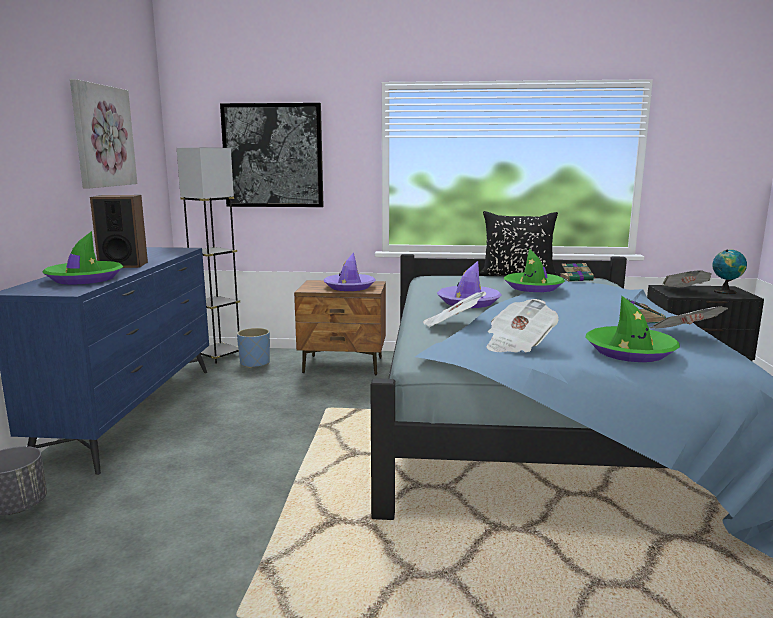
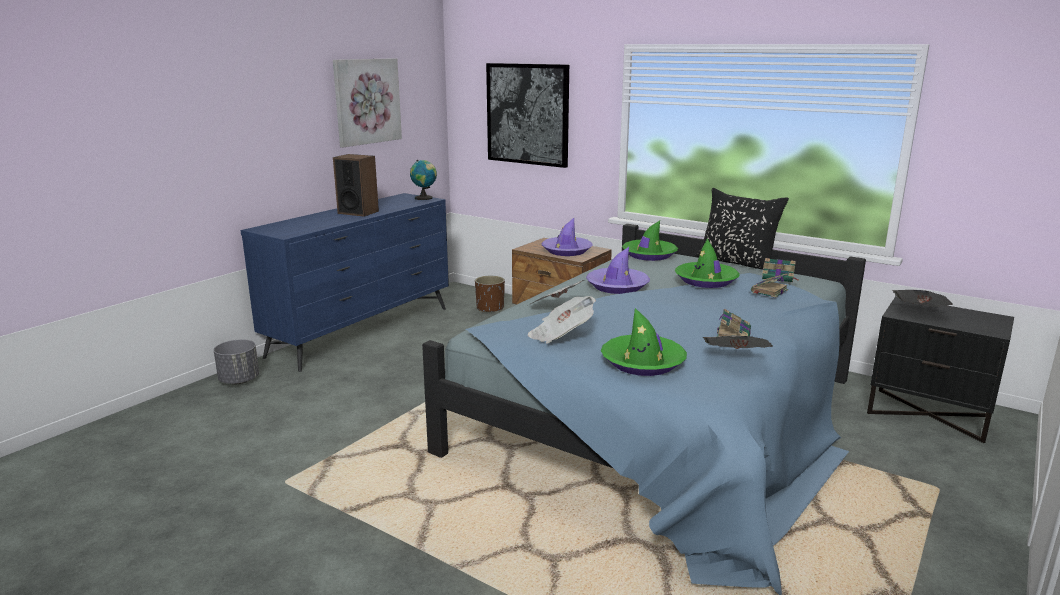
camera: 30 degrees right, 5 degrees up
(85, 279) = (312, 223): green hat -> green hat (649, 255)
(218, 356) = (469, 296): grey floor lamp -> none
(255, 363) = (490, 308): blue planter -> brown planter
(591, 288) = (768, 291): none -> book
(725, 291) = (978, 322): globe -> globe (425, 198)

